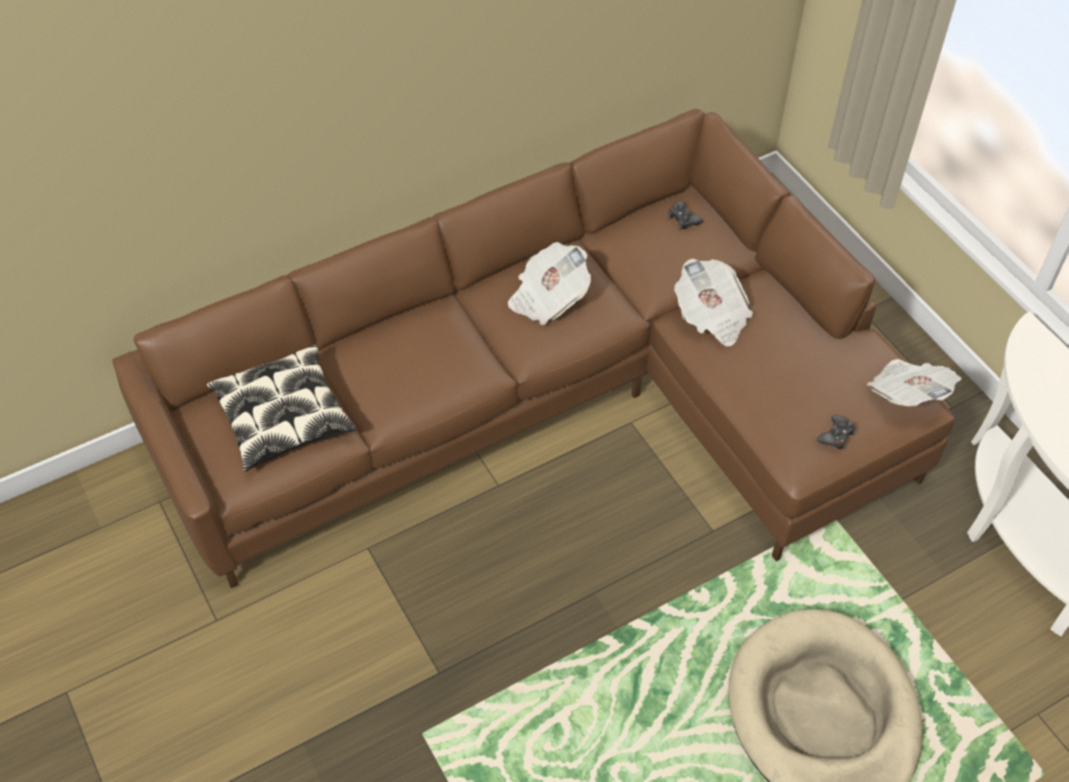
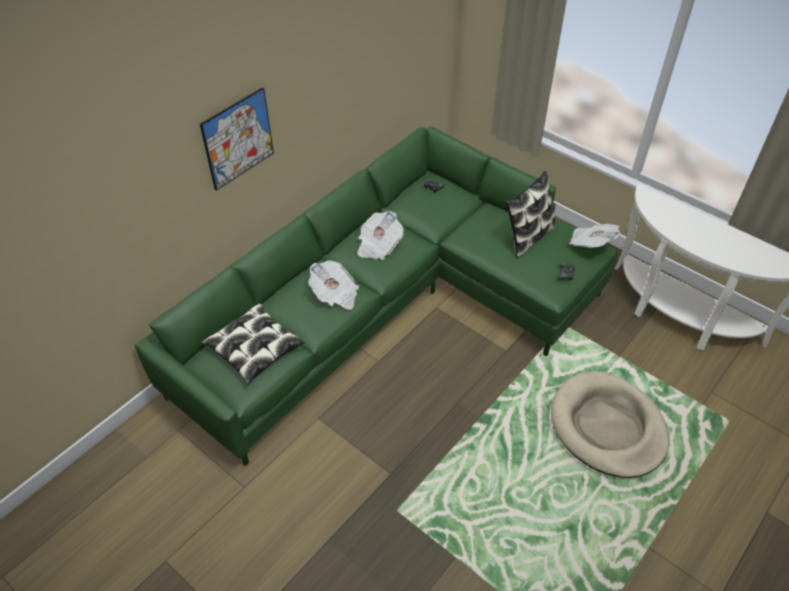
camera: 20 degrees left, 5 degrees down
(328, 82) = (238, 139): none -> picture
(553, 401) = (388, 308): brown sofa -> green sofa
(711, 316) = (472, 232): newspaper -> newspaper (335, 294)
(803, 351) = (527, 237): none -> pillow

